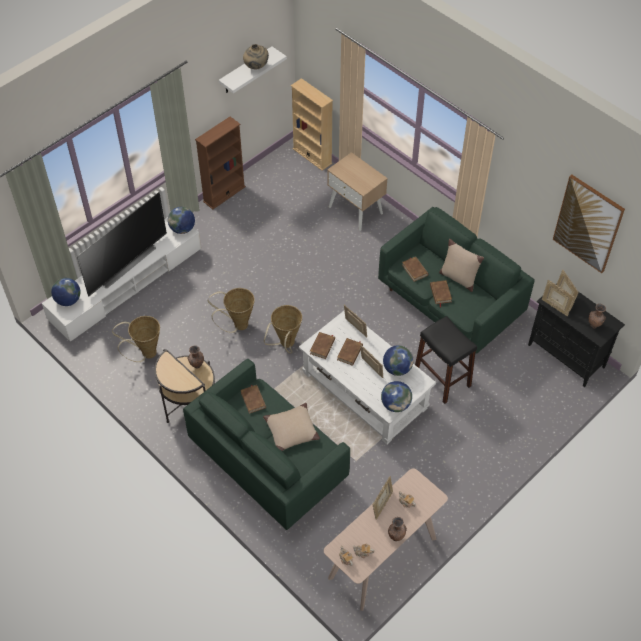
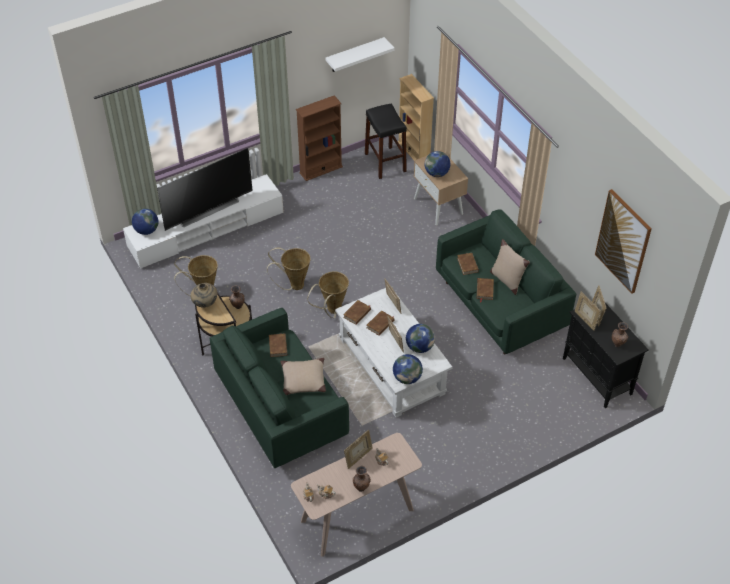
camera: 15 degrees right, 5 degrees down
(182, 229) = (268, 190): globe -> globe (436, 173)
(256, 68) = (363, 53): beige vase -> beige vase (205, 304)
(442, 378) = (468, 371): black stool -> black stool (385, 162)

